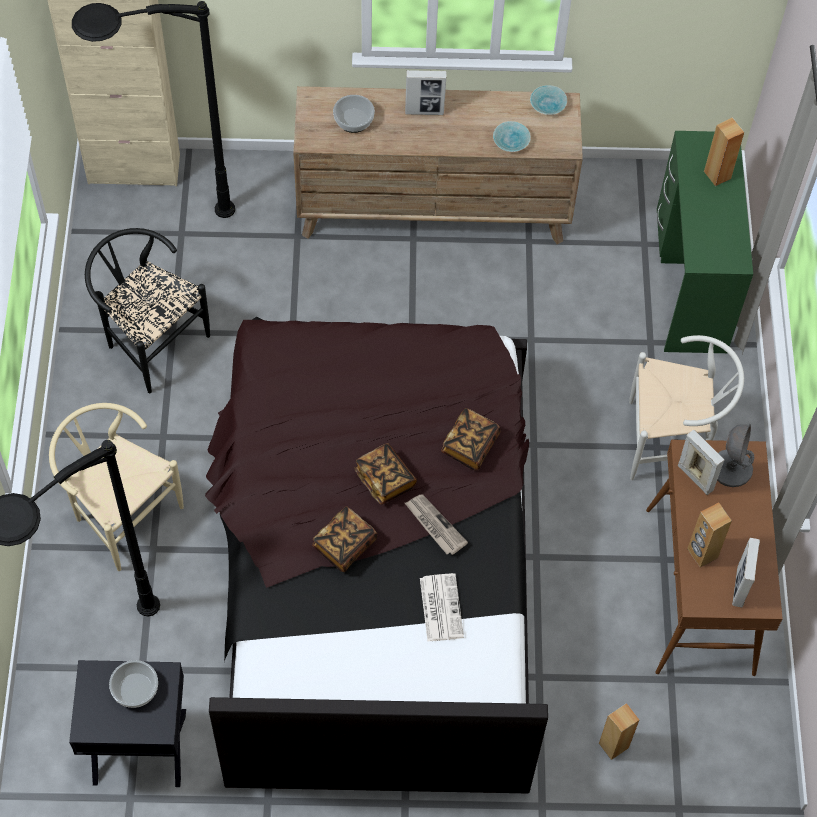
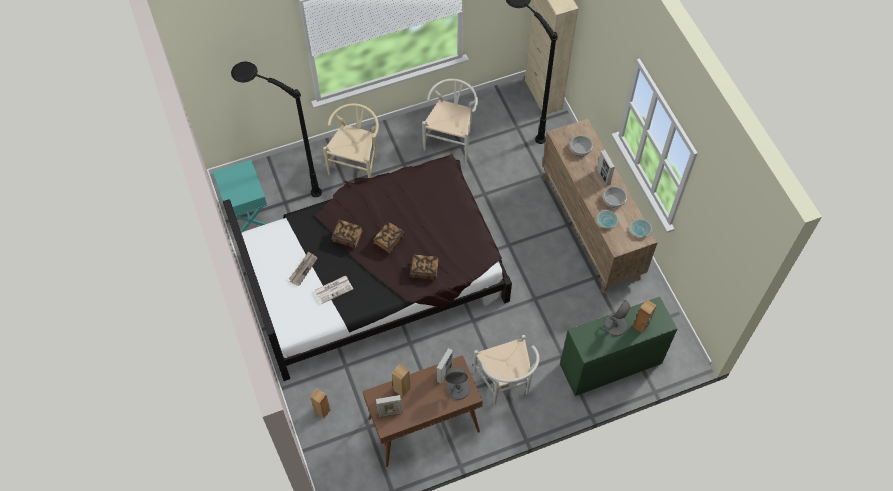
camera: 70 degrees right, 0 degrees up
(136, 689) = (245, 185): bowl -> bowl (614, 200)
(139, 748) = (247, 216): black nightstand -> turquoise nightstand
(150, 341) = (451, 139): black chair -> white chair
(434, 525) = (374, 271): newspaper -> newspaper (303, 269)
(703, 207) = (615, 325): none -> grey table lamp

